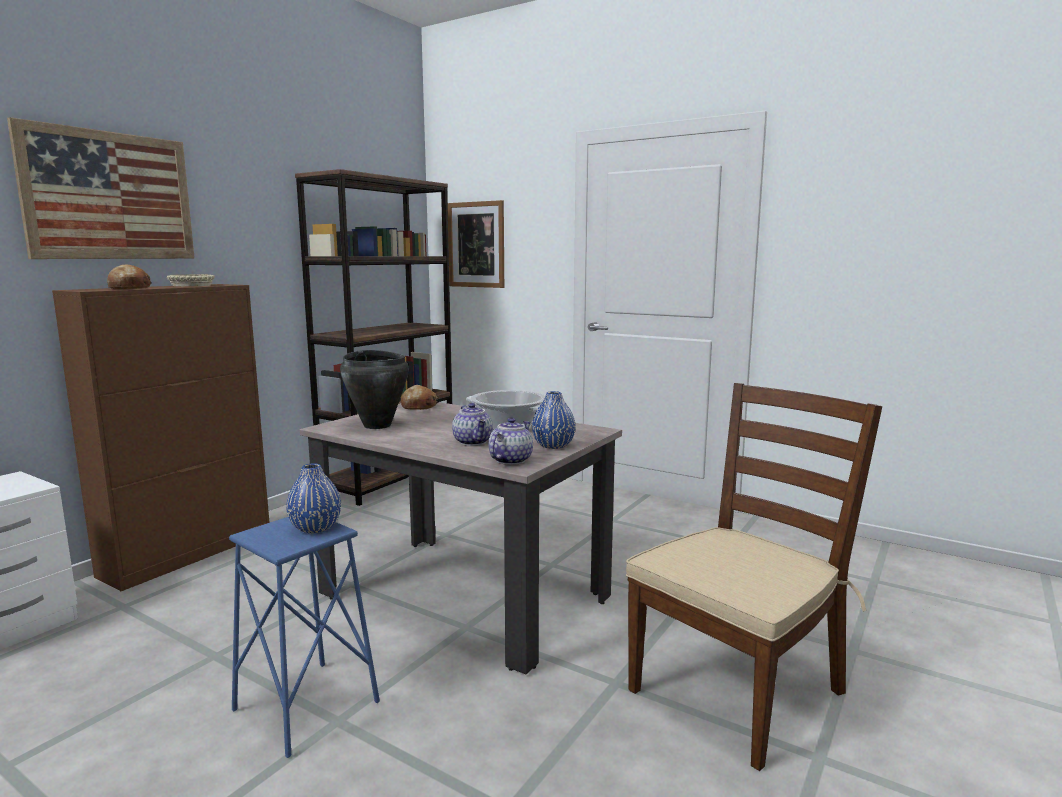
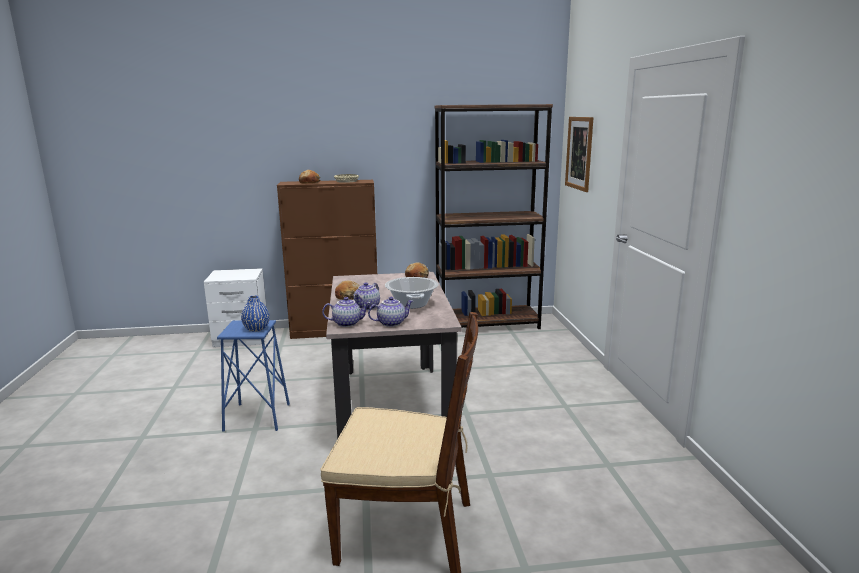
camera: 50 degrees right, 5 degrees up
(110, 196) = (313, 131): picture -> none
(377, 425) = (363, 283): black cooking pot -> none
(407, 440) = (348, 296): none -> bread
(553, 446) = (391, 323): blue vase -> teapot

